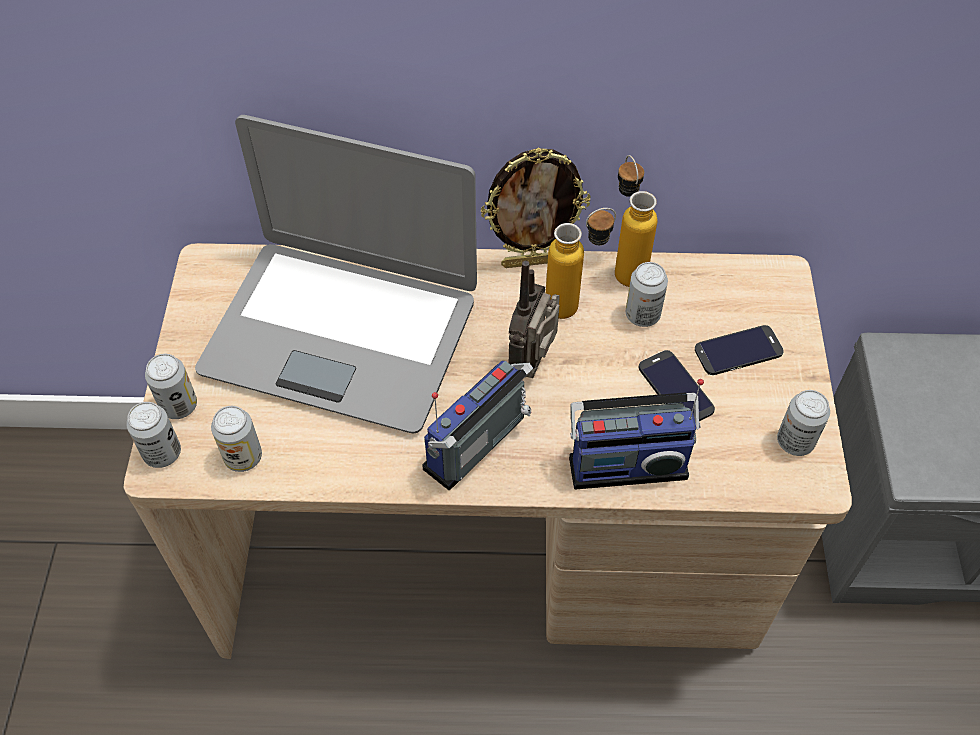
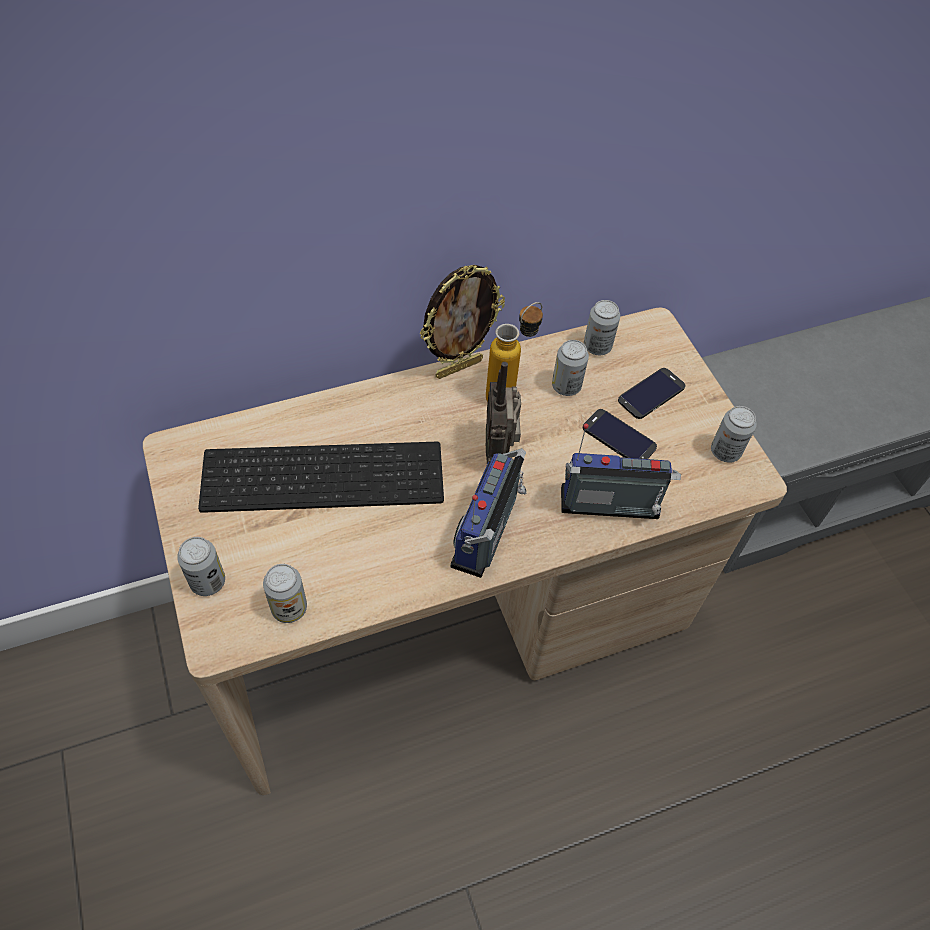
camera: 25 degrees left, 0 degrees up
(162, 453) = (212, 629): can -> can (597, 346)
(341, 333) = (326, 473): laptop -> keyboard
(625, 266) = (534, 350): bottle -> none
(626, 462) = (609, 508): radio -> radio turned 150 degrees counterclockwise

